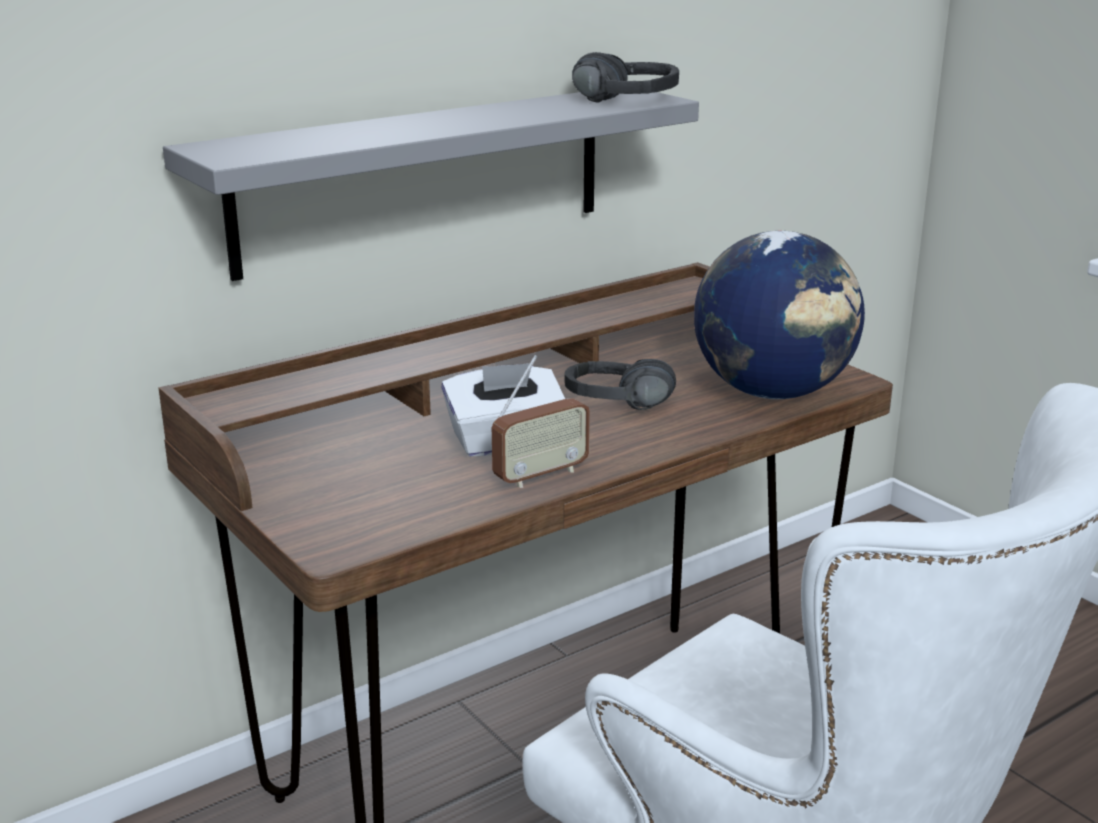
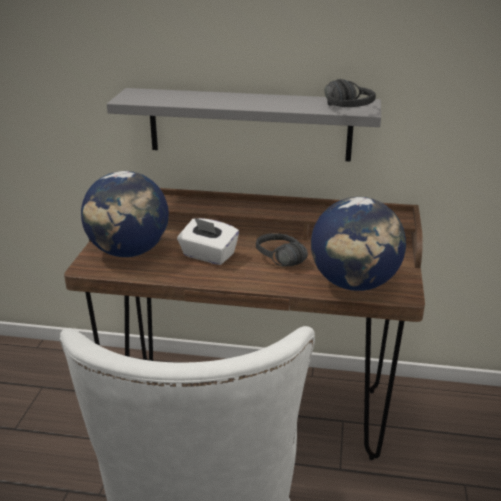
camera: 45 degrees right, 5 degrees up
(360, 493) = (129, 252): none -> globe
(540, 475) = (193, 274): radio -> none

